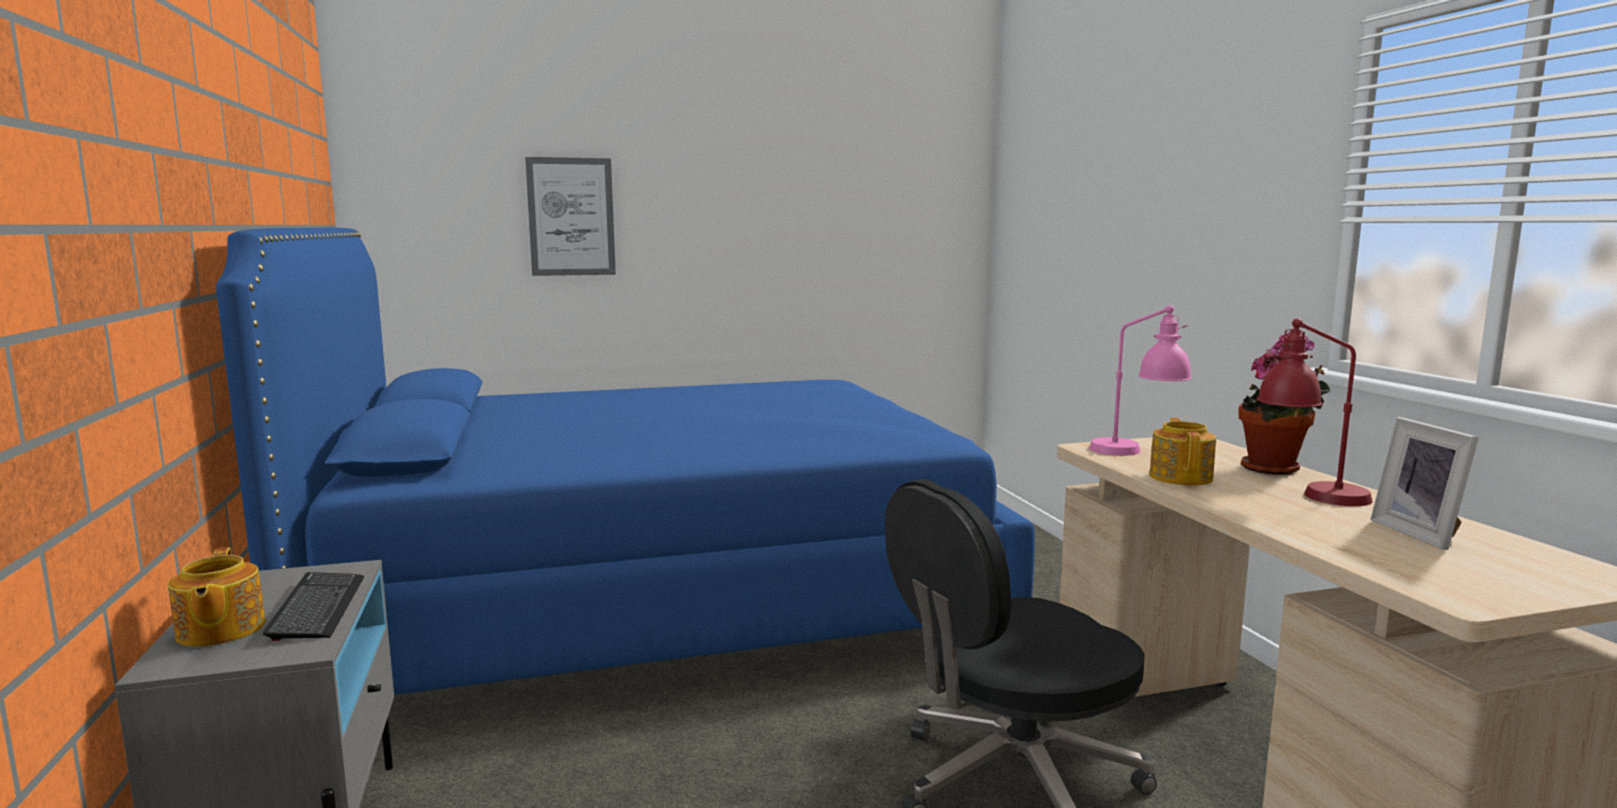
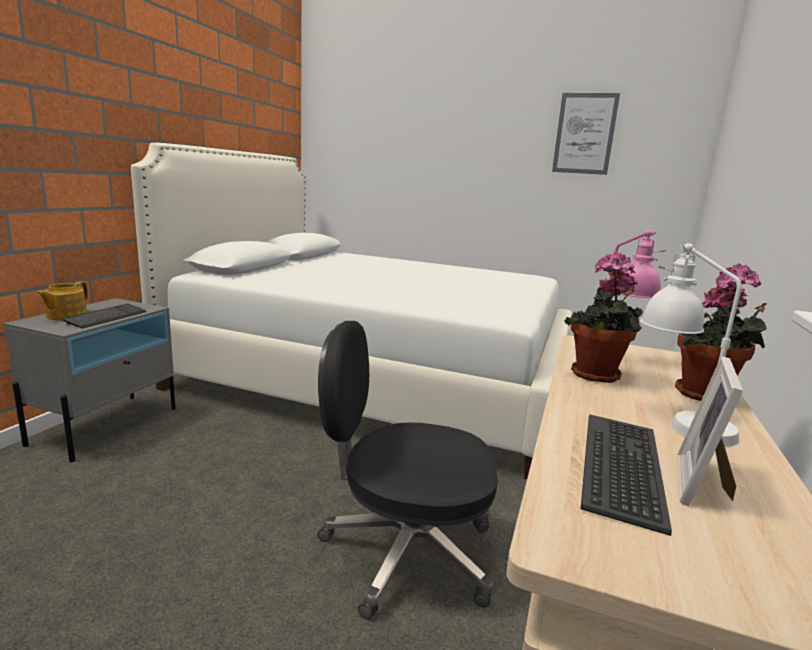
camera: 35 degrees right, 5 degrees up
(571, 217) = (408, 158): picture -> picture (584, 134)
(657, 597) = (377, 378): blue bed -> white bed
(1181, 477) = (596, 376): teapot -> potted plant
(1308, 495) = (676, 420): red table lamp -> white table lamp
(1367, 540) = (623, 467): none -> keyboard

